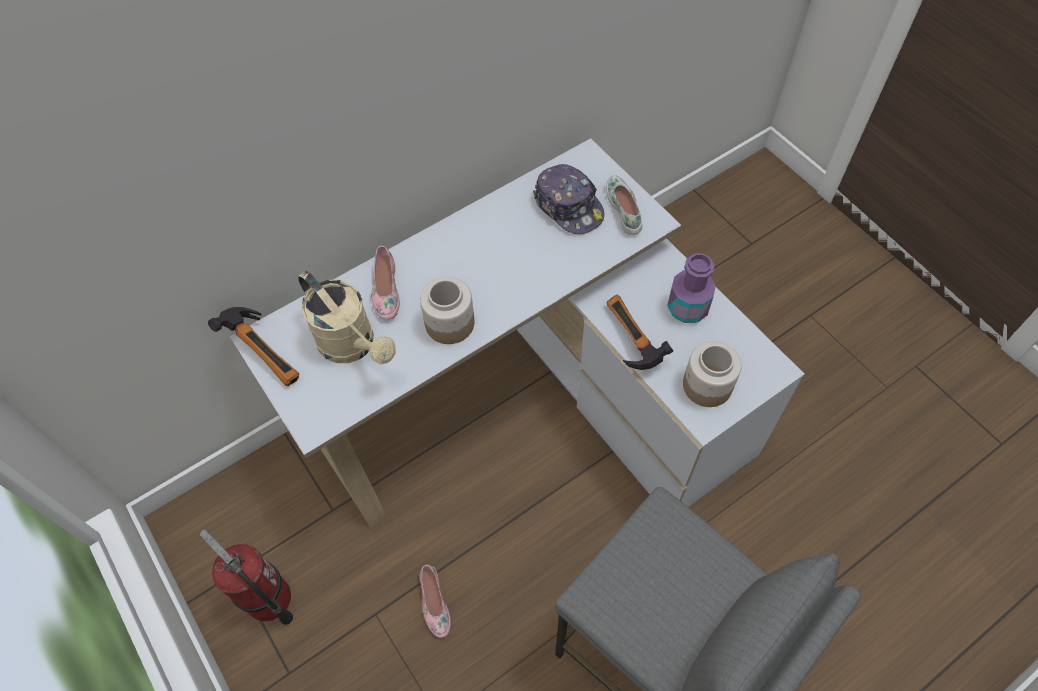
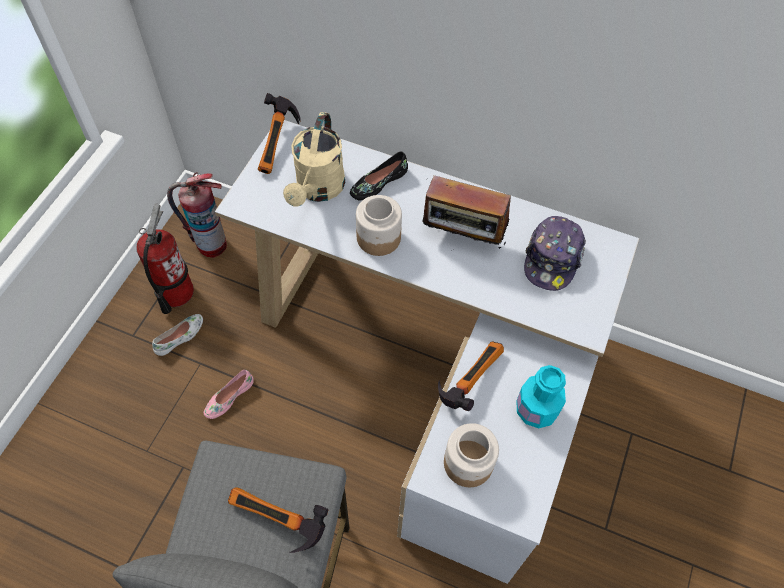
camera: 55 degrees right, 0 degrees up
(237, 531) = (211, 244): none -> fire extinguisher
(385, 290) = (378, 182): pink shoe -> black shoe
(499, 258) = (462, 238): none -> radio
(624, 208) = (584, 300): white shoe -> white shoe (180, 337)
(686, 571) = (275, 524): none -> hammer
(687, 308) = (536, 410): purple bottle -> turquoise bottle

